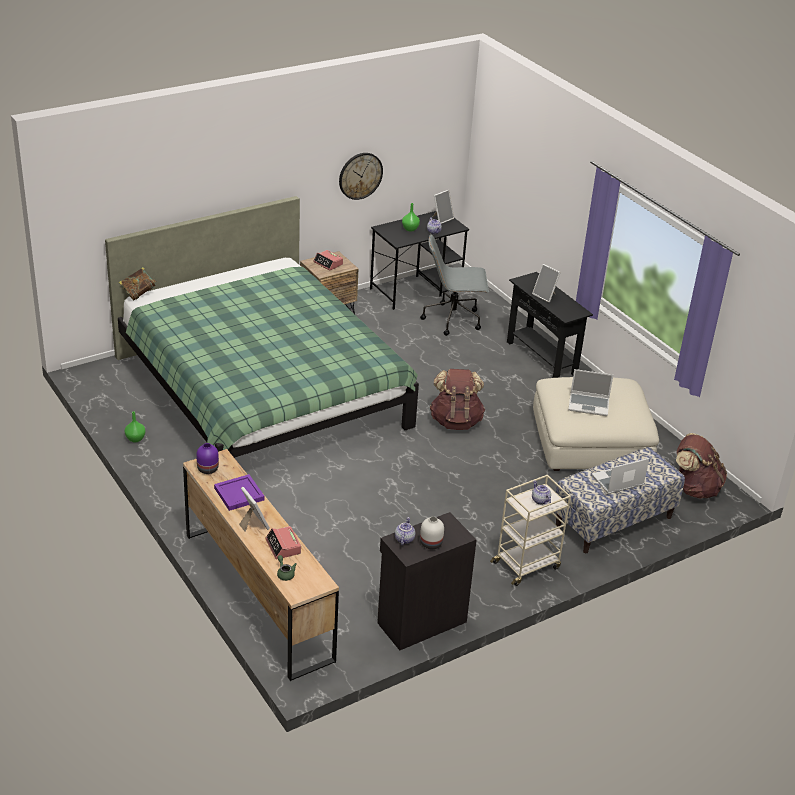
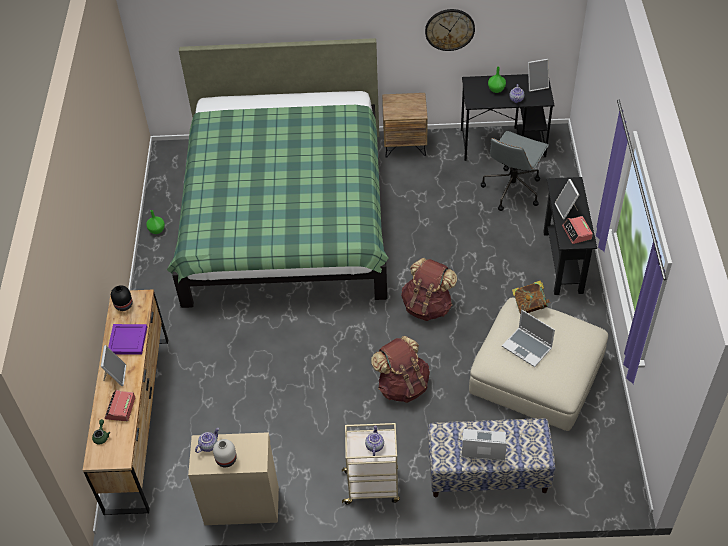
camera: 35 degrees right, 15 degrees up
(138, 293) = (209, 97): book -> book (529, 305)
(207, 469) = (123, 305): purple vase -> black vase
(328, 263) = (404, 105): alarm clock -> alarm clock (577, 233)
(420, 621) = (241, 504): black cabinet -> beige cabinet
(453, 319) = (512, 189): grey office chair -> grey office chair turned 90 degrees counterclockwise
(694, 488) = (597, 469): brown backpack -> brown backpack (402, 385)

